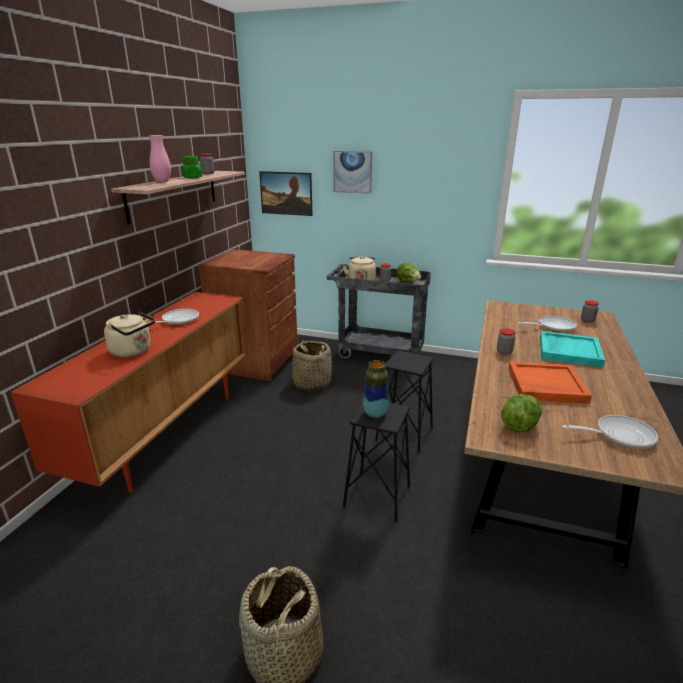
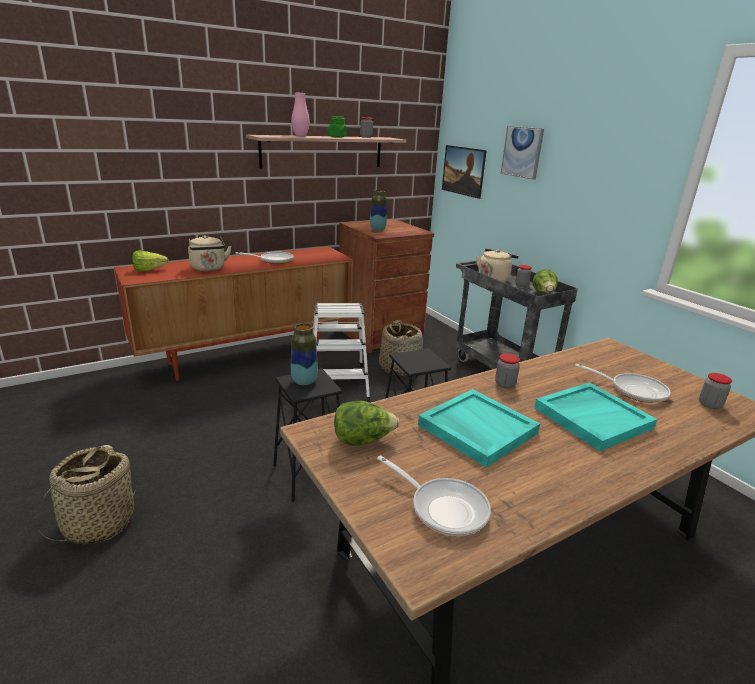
camera: 40 degrees right, 0 degrees up
(72, 376) = (152, 270): none -> lettuce
(247, 262) = (377, 229): none -> vase
(283, 415) = (337, 381): none -> white step ladder
(545, 385) = (476, 429): orange tray -> turquoise tray

